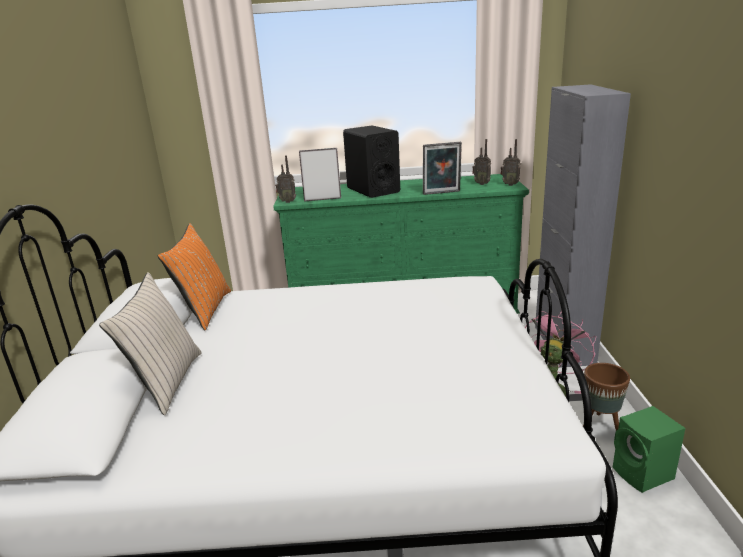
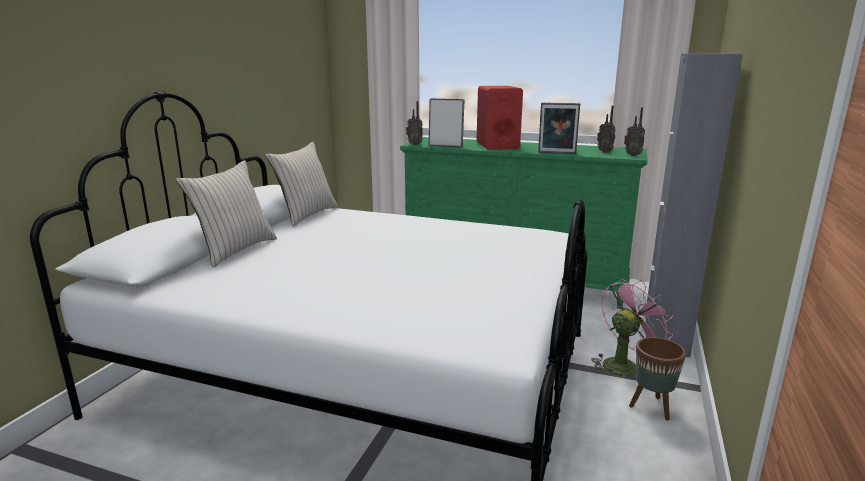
camera: 20 degrees right, 5 degrees down
(204, 310) = (306, 215): orange pillow -> beige pillow
(373, 190) = (497, 145): black speaker -> red speaker
(643, 475) = (668, 460): green speaker -> none

